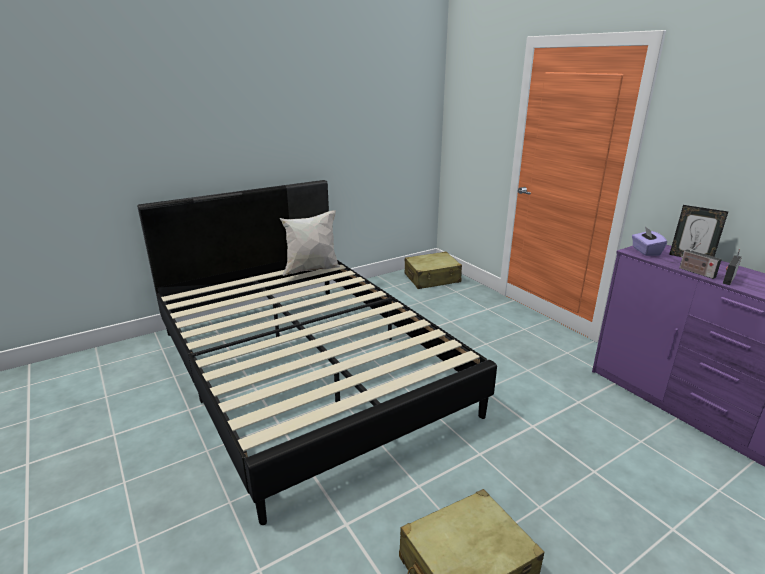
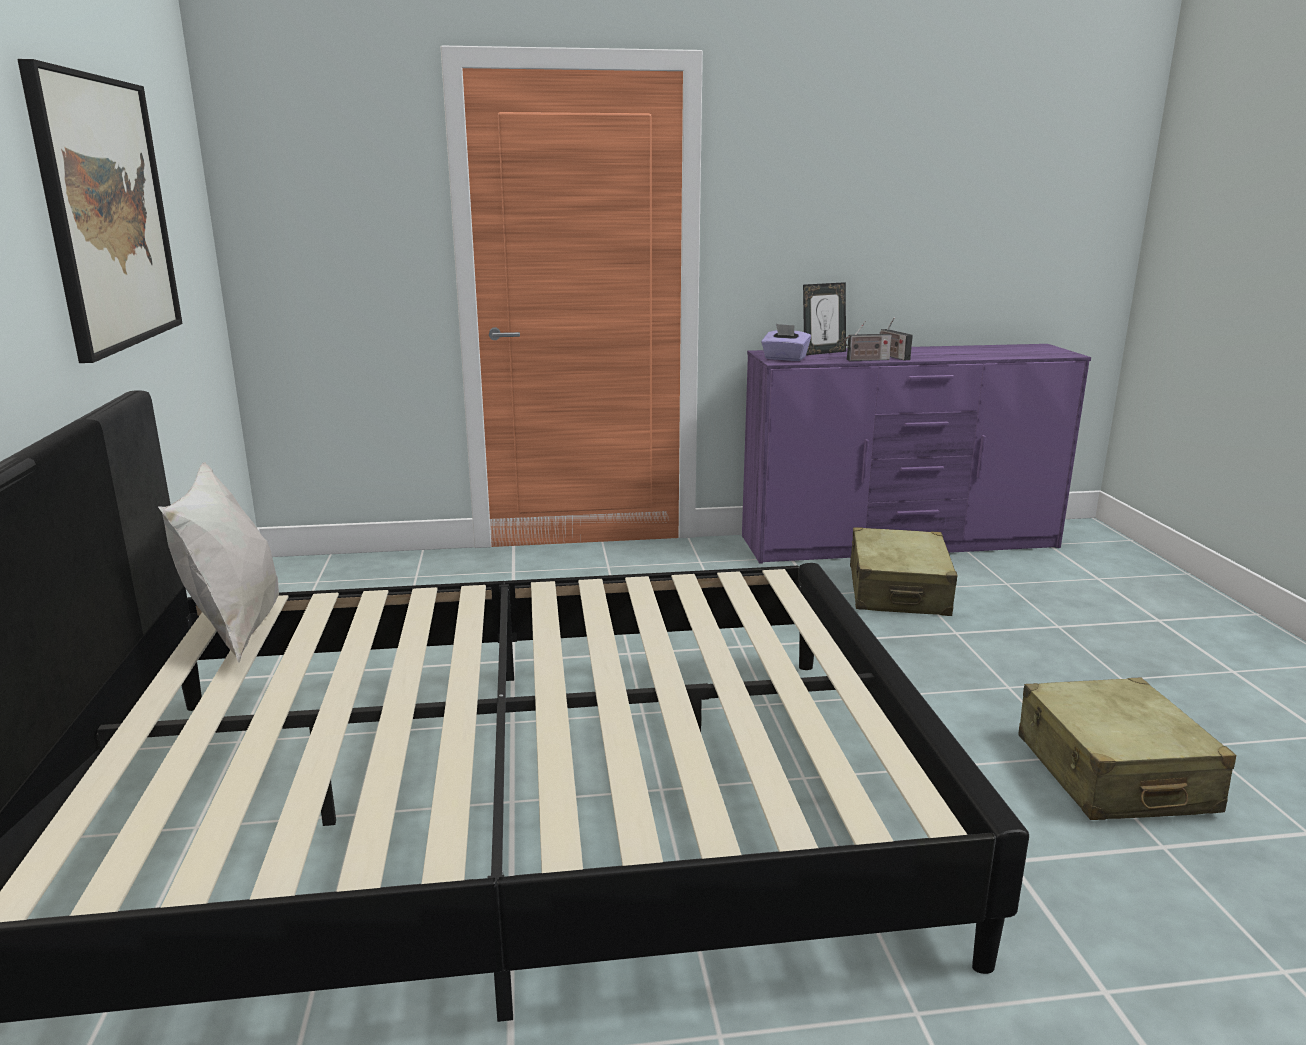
camera: 65 degrees left, 5 degrees down
(343, 116) = (107, 213): none -> picture
(432, 278) = (332, 581): beige suitcase -> beige suitcase (898, 591)

